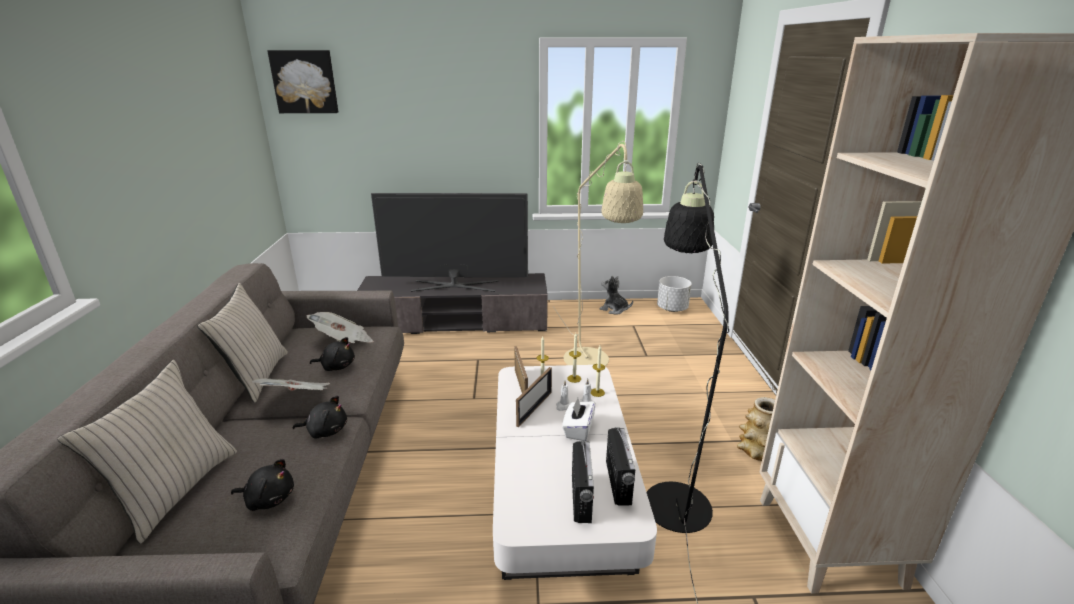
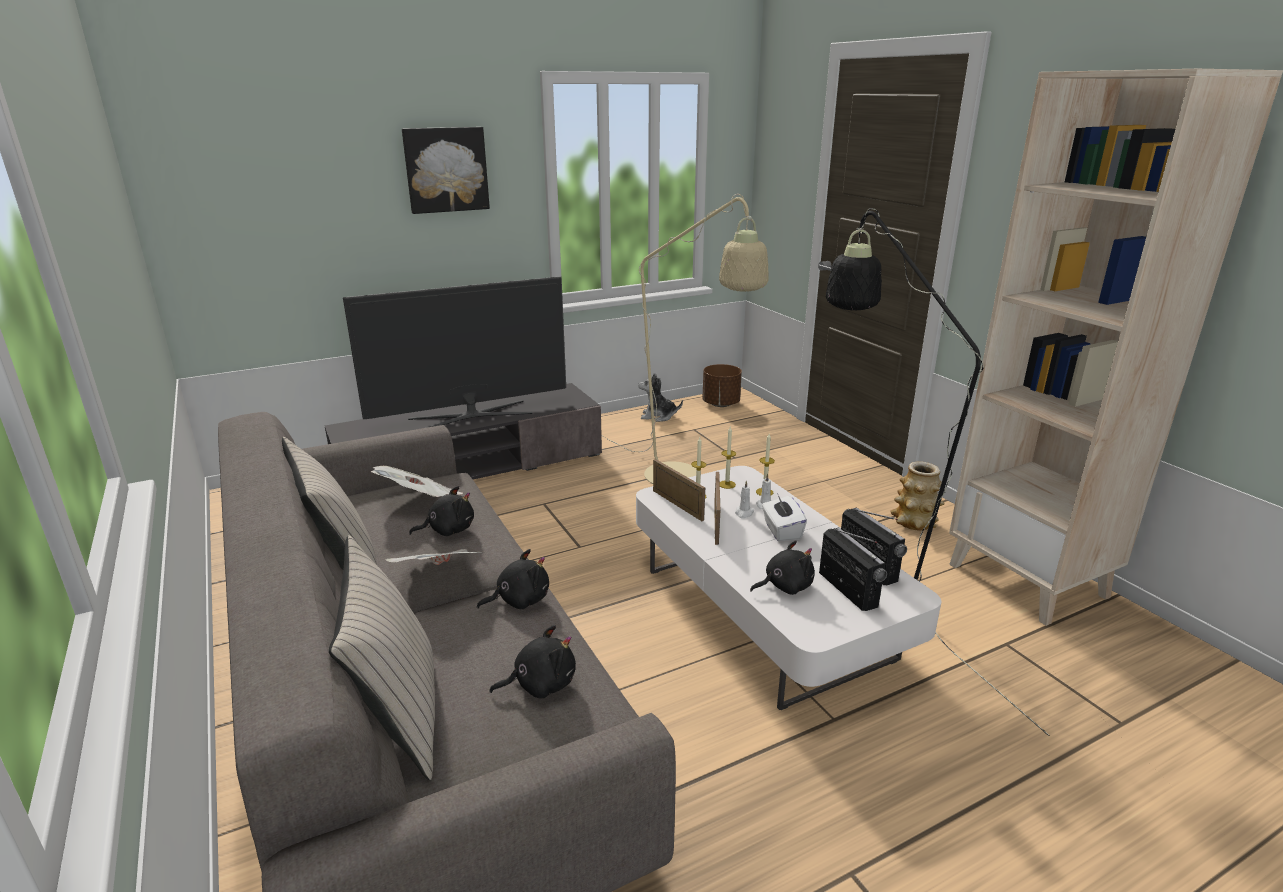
camera: 25 degrees left, 0 degrees up
(305, 82) = (200, 137): picture -> picture (446, 169)
(534, 478) = (784, 586): none -> black plush toy
(672, 308) = (720, 404): white planter -> brown planter

